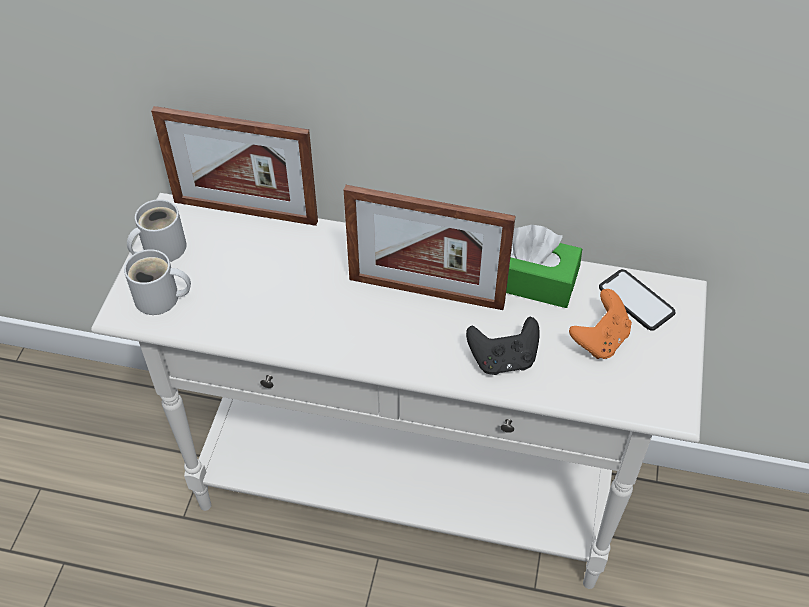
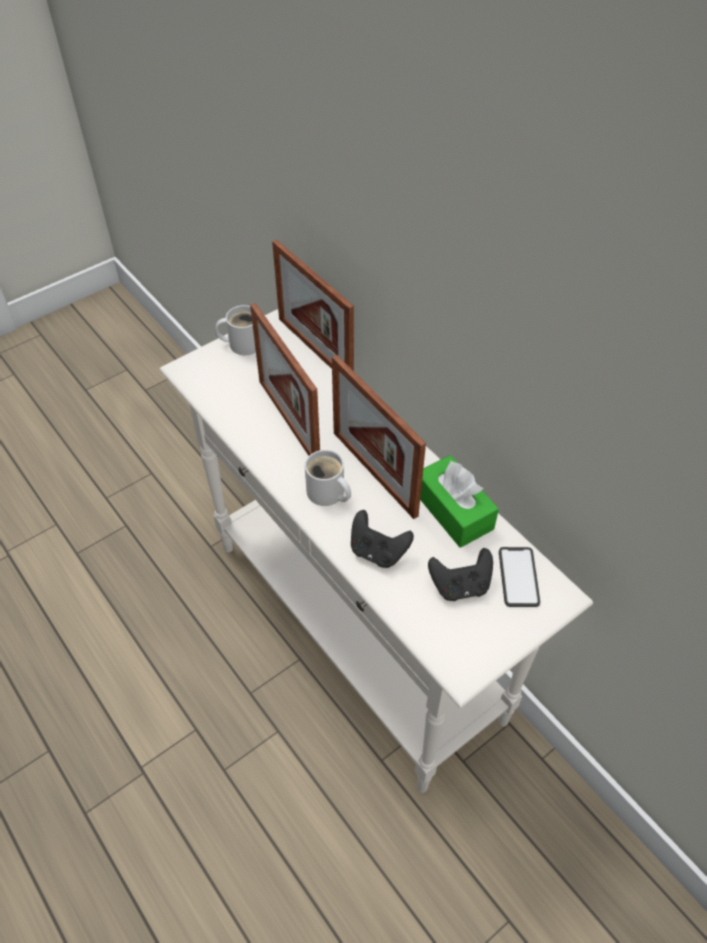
camera: 40 degrees right, 0 degrees up
(161, 299) = (211, 374): white mug -> white mug (327, 494)
(293, 296) = (288, 421): none -> picture frame
(600, 340) = (460, 586): orange game controller -> black game controller

